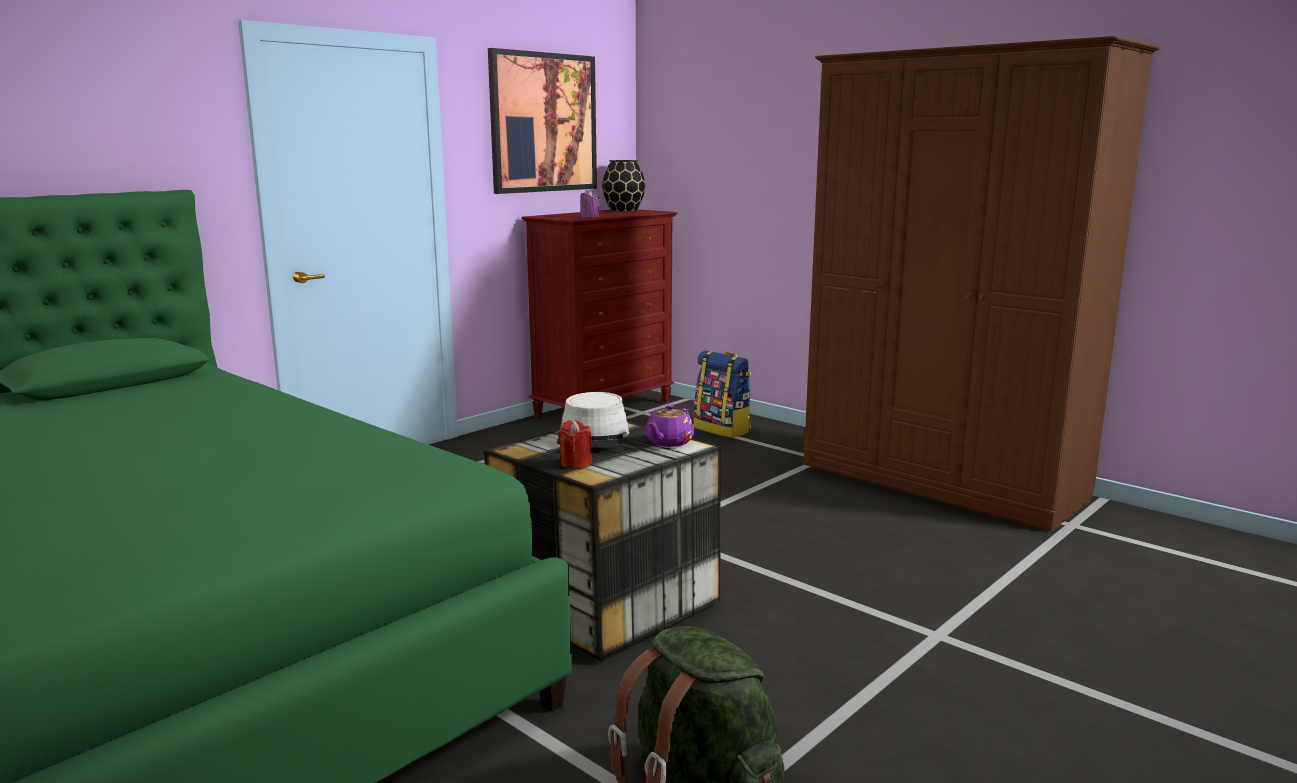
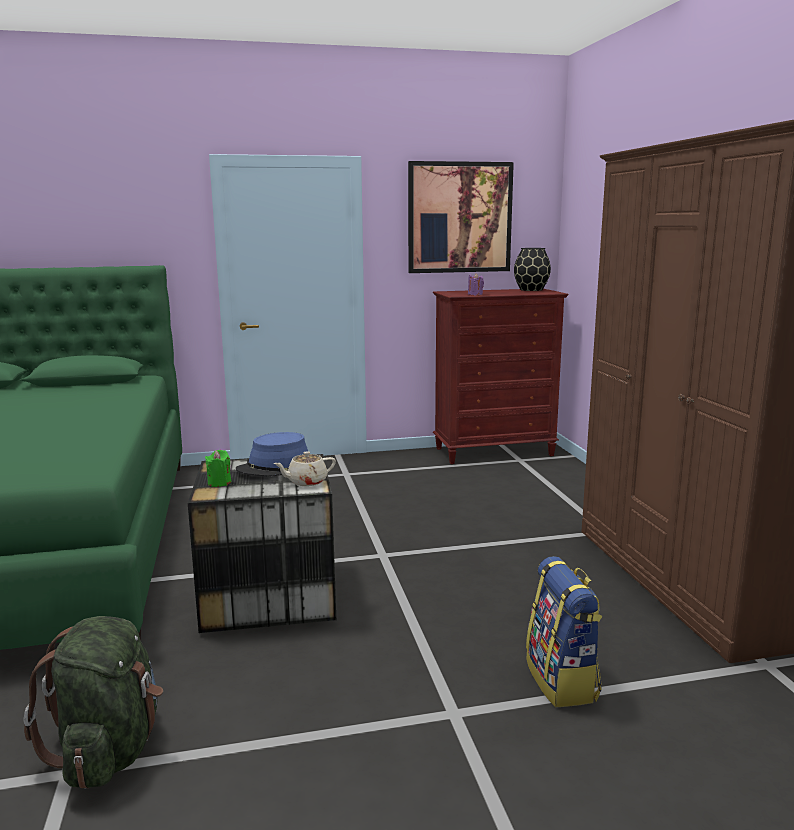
camera: 35 degrees right, 0 degrees up
(575, 463) = (219, 483): red candle -> green candle
(593, 437) = (274, 466): grey hat -> blue hat
(669, 442) = (306, 482): purple teapot -> beige teapot
(723, 429) = (561, 487): backpack -> backpack (562, 681)

